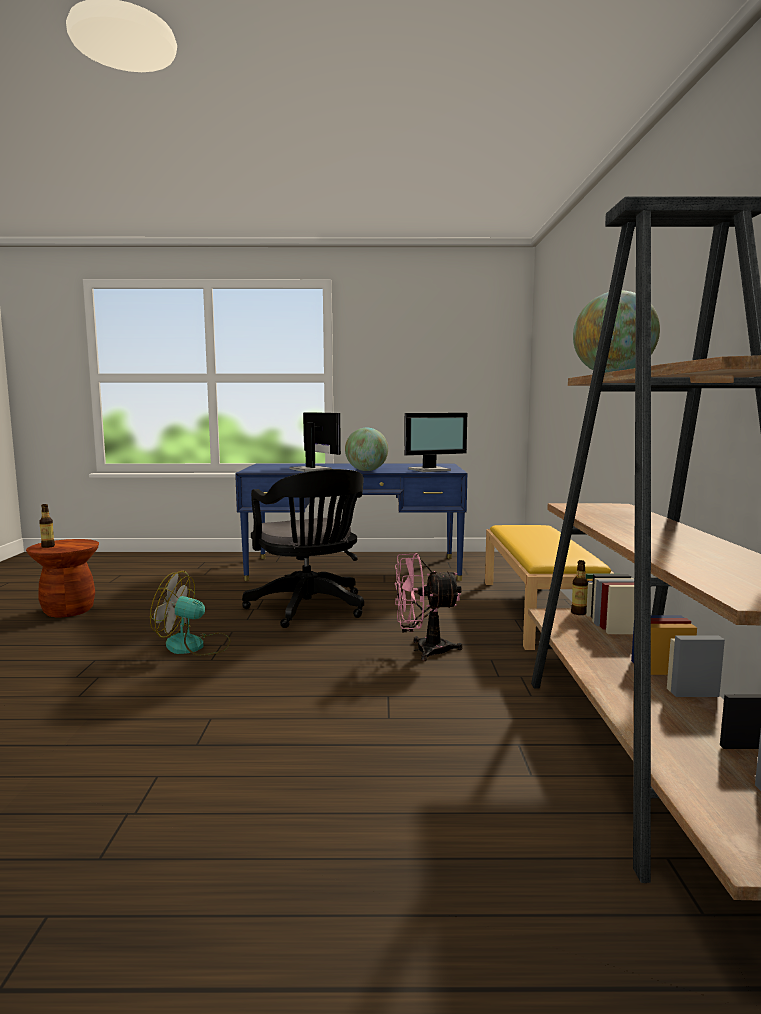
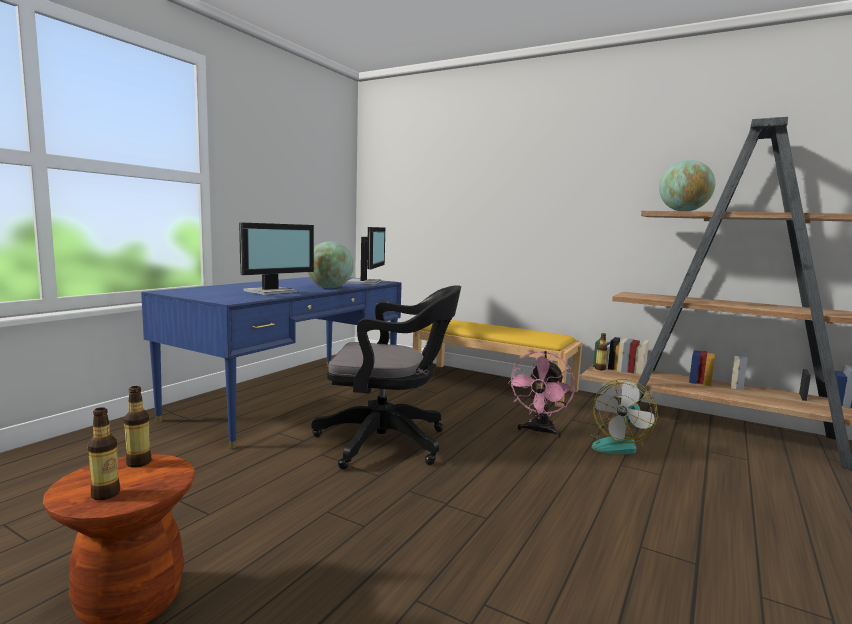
camera: 60 degrees left, 0 degrees up
(84, 542) = (139, 463): none -> bottle
(194, 646) = (435, 520): fan -> fan (618, 445)
(312, 469) = (272, 291): monitor -> monitor turned 135 degrees clockwise

